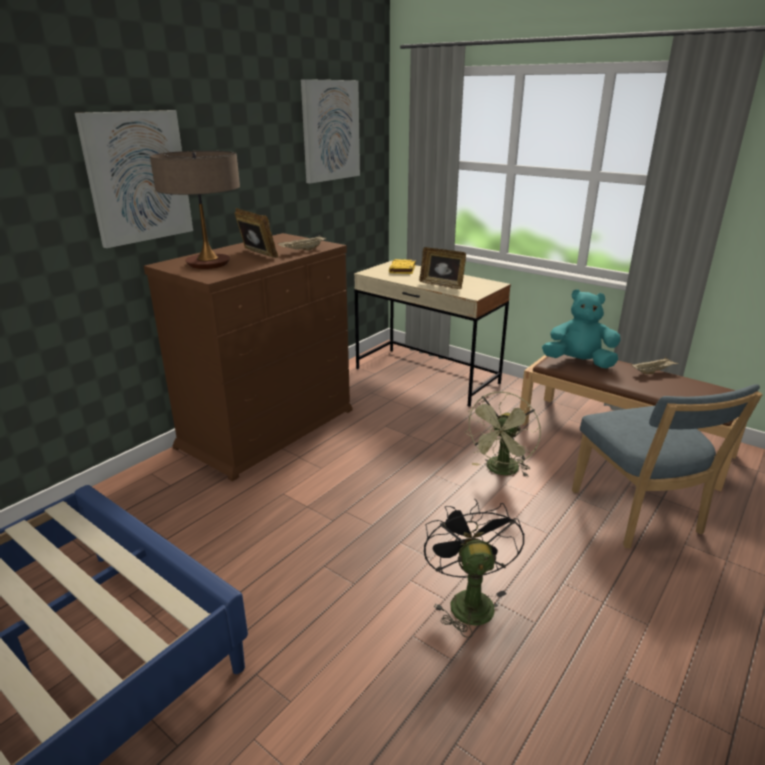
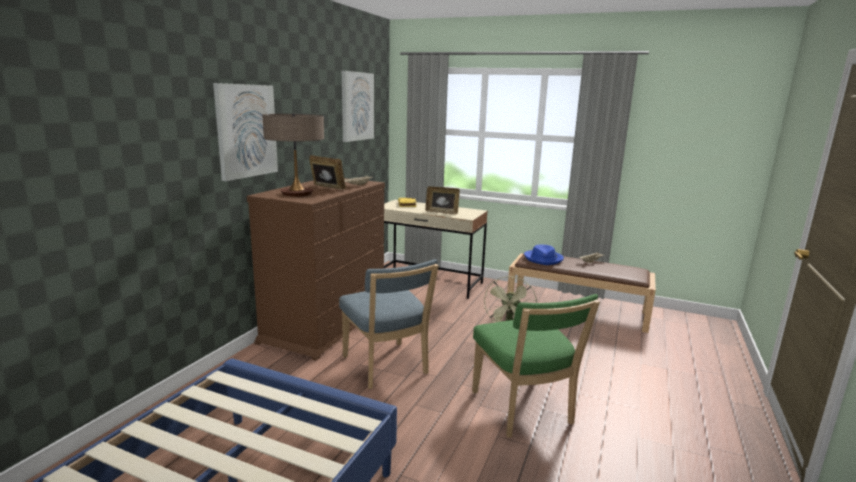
camera: 15 degrees left, 10 degrees down
(467, 600) = (523, 411): black fan -> green chair
(579, 362) = (543, 259): turquoise plush toy -> blue hat
(638, 515) = (606, 351): blue chair -> blue chair (386, 367)

